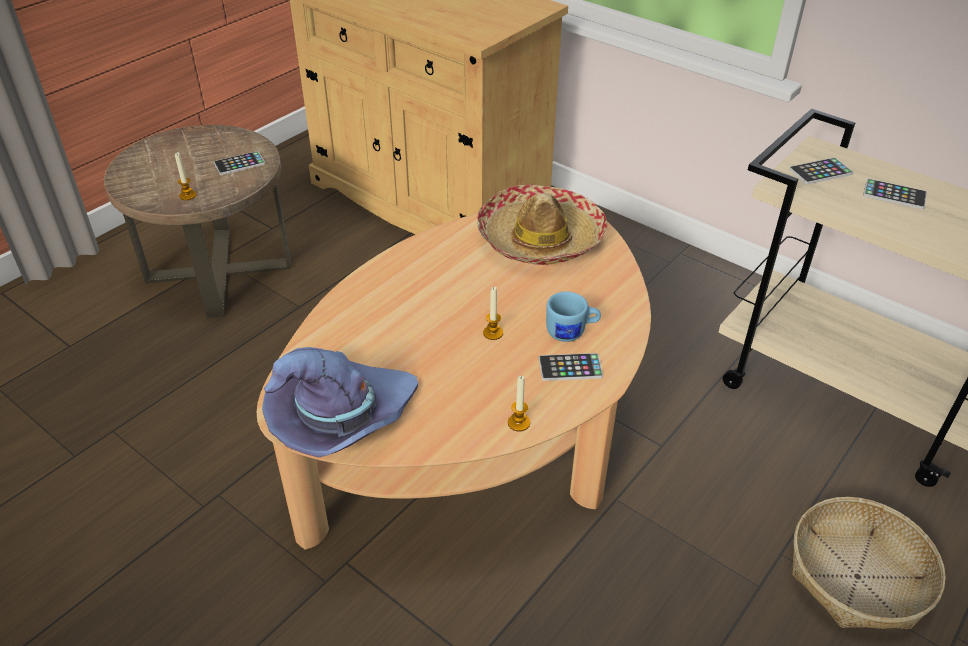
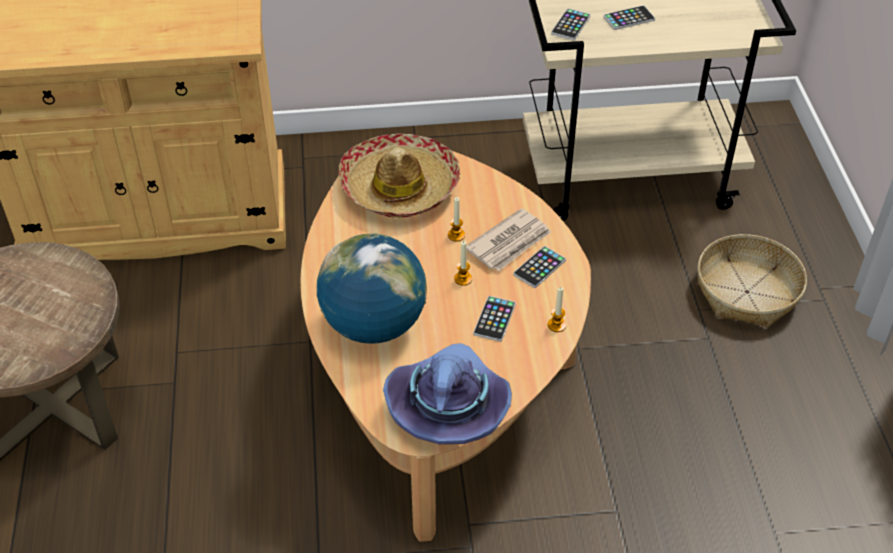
camera: 45 degrees left, 5 degrees up
(187, 195) = (59, 339): candle -> candle (456, 235)
(239, 164) = (59, 281): phone -> phone (494, 319)
(377, 319) = (374, 325): none -> globe
(571, 332) = (509, 243): blue mug -> newspaper

